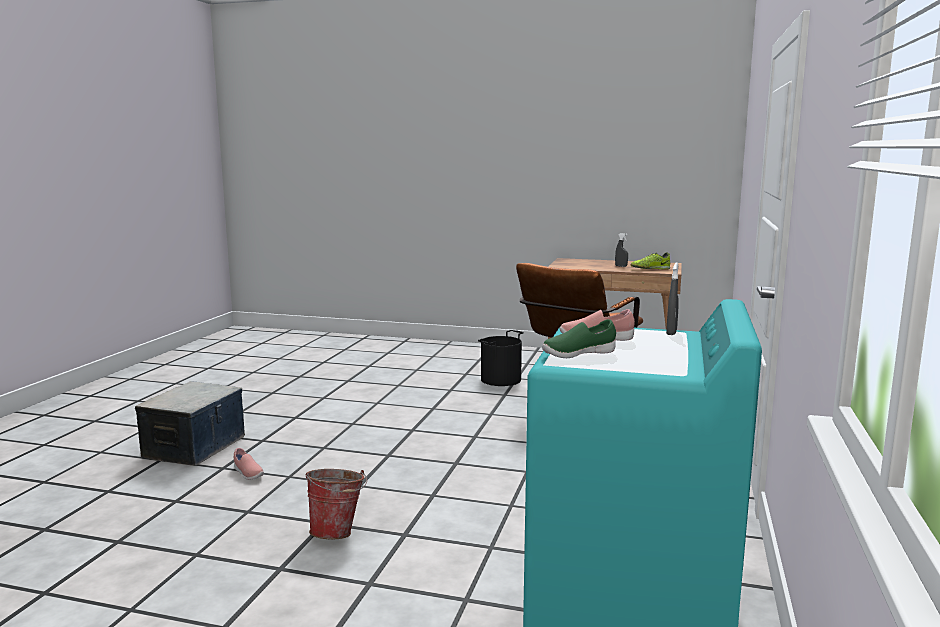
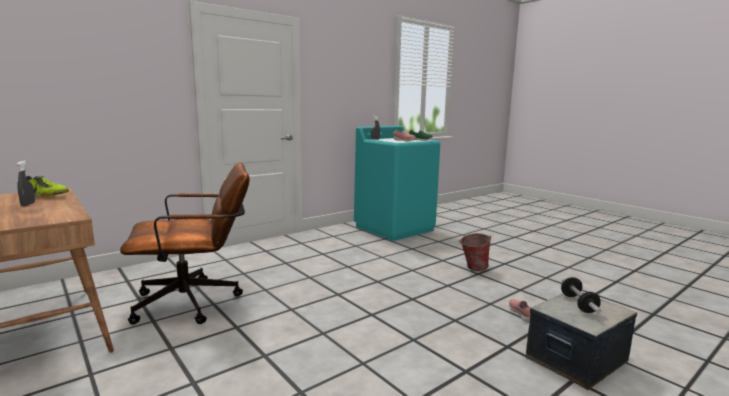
camera: 145 degrees left, 0 degrees up
(192, 398) = (578, 304): none -> dumbbell
(500, 379) = (189, 352): black bucket -> none

